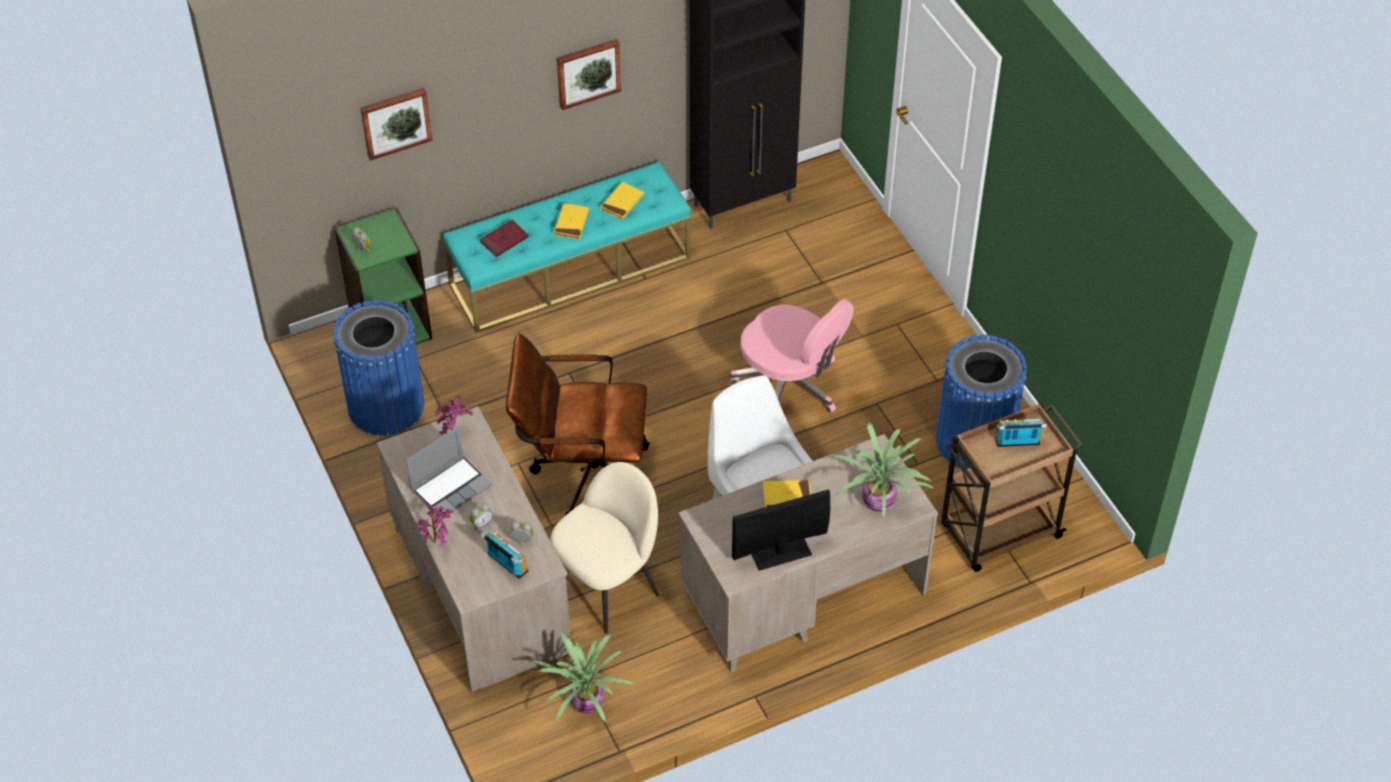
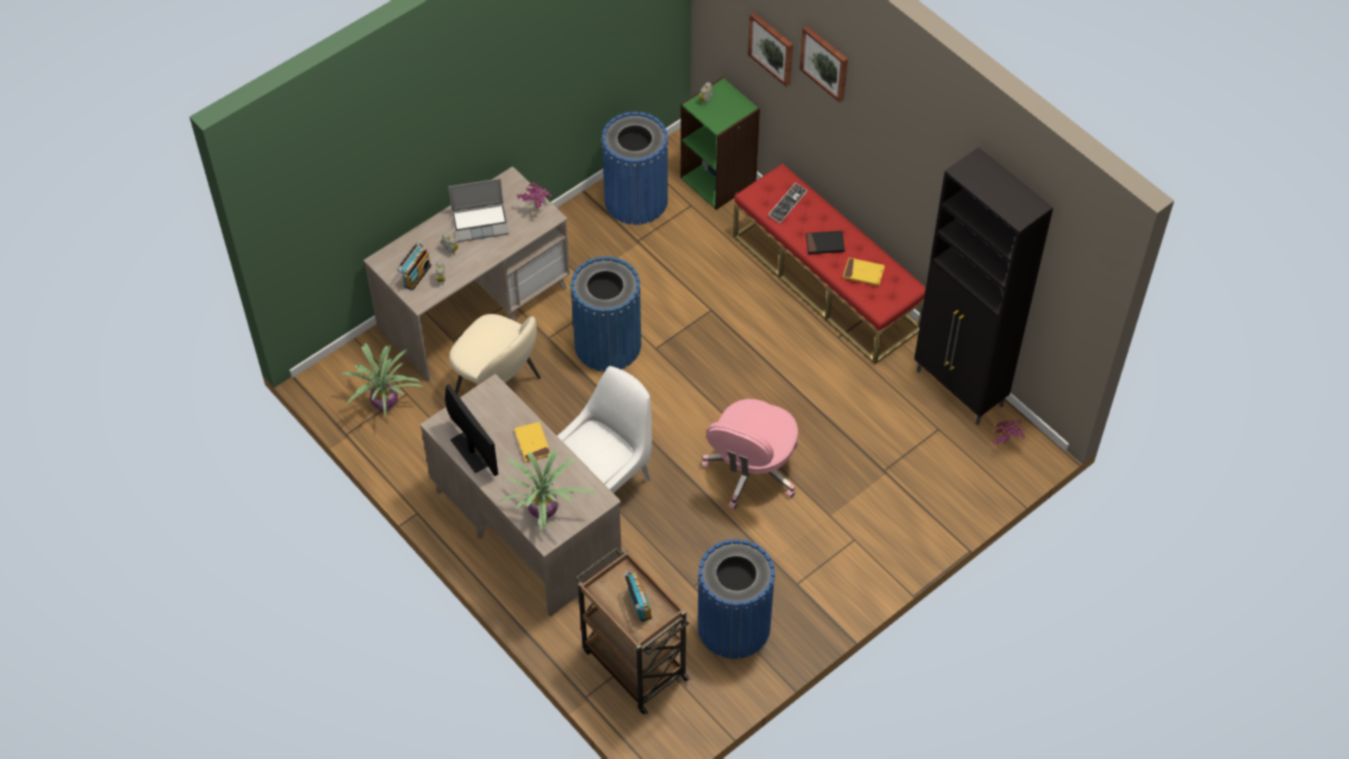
camera: 75 degrees right, 5 degrees up
(437, 541) = (427, 228): potted plant -> potted plant (1006, 443)
(451, 487) = (481, 223): laptop -> laptop turned 45 degrees counterclockwise
(504, 240) = (787, 204): red book -> keyboard
(570, 270) = (826, 282): turquoise bench -> red bench
(571, 223) = (825, 244): yellow book -> black book
(582, 473) = (608, 344): brown office chair -> blue trash can
(588, 72) = (896, 161): picture -> picture (825, 62)

